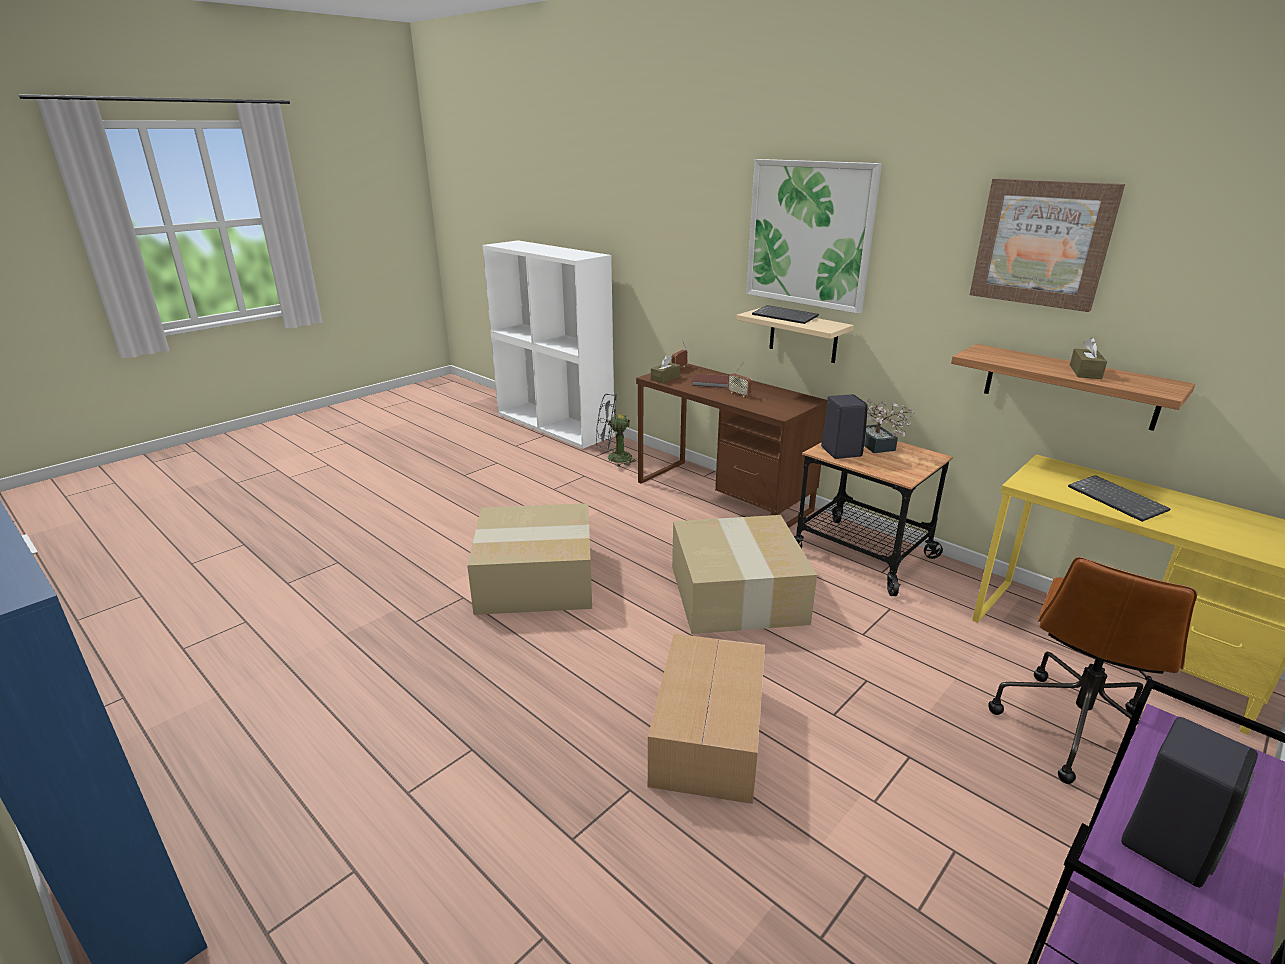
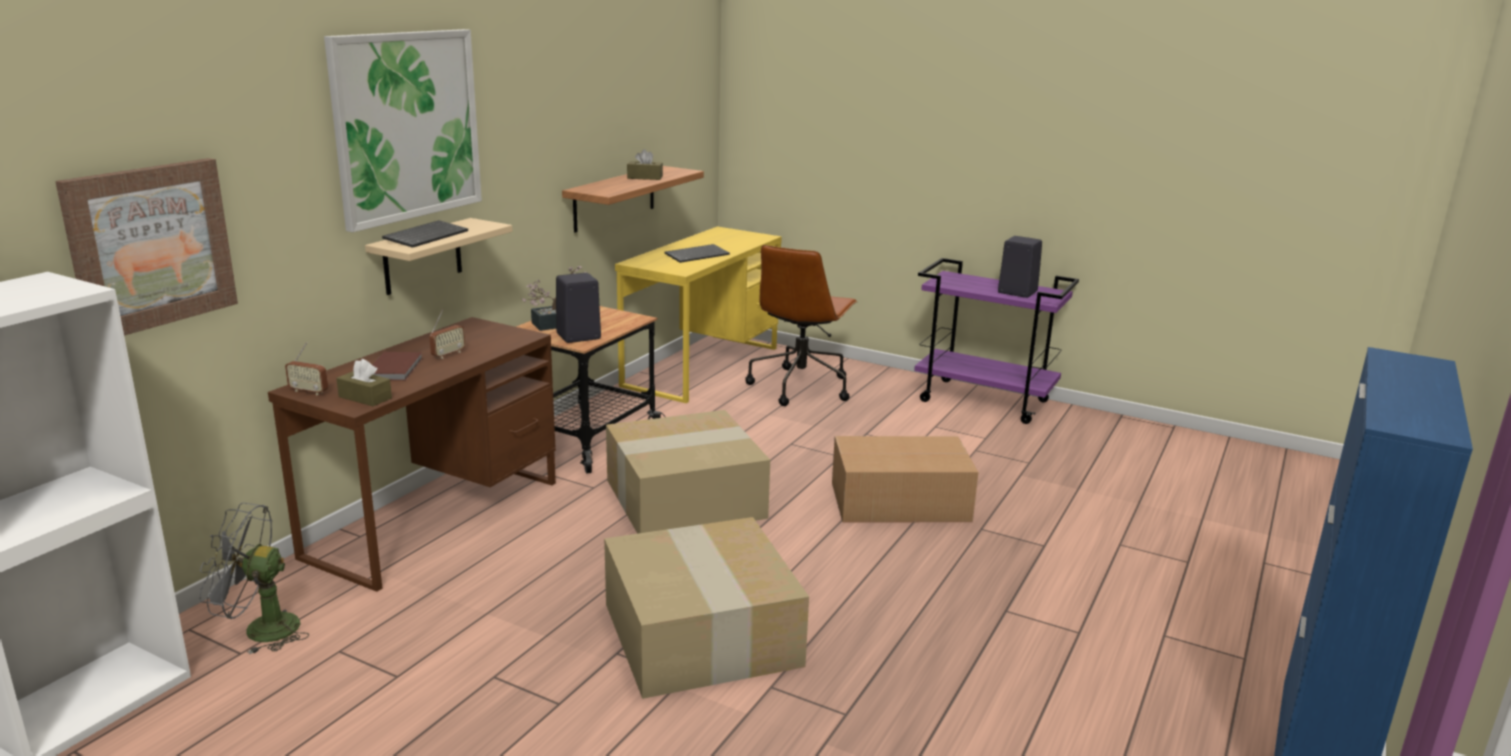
camera: 105 degrees left, 5 degrees down
(613, 458) = (260, 630): grey fan -> grey fan turned 105 degrees clockwise
(1042, 243) = (582, 87): picture -> picture (150, 246)
(1075, 728) = (800, 386): brown office chair -> brown office chair turned 90 degrees clockwise

